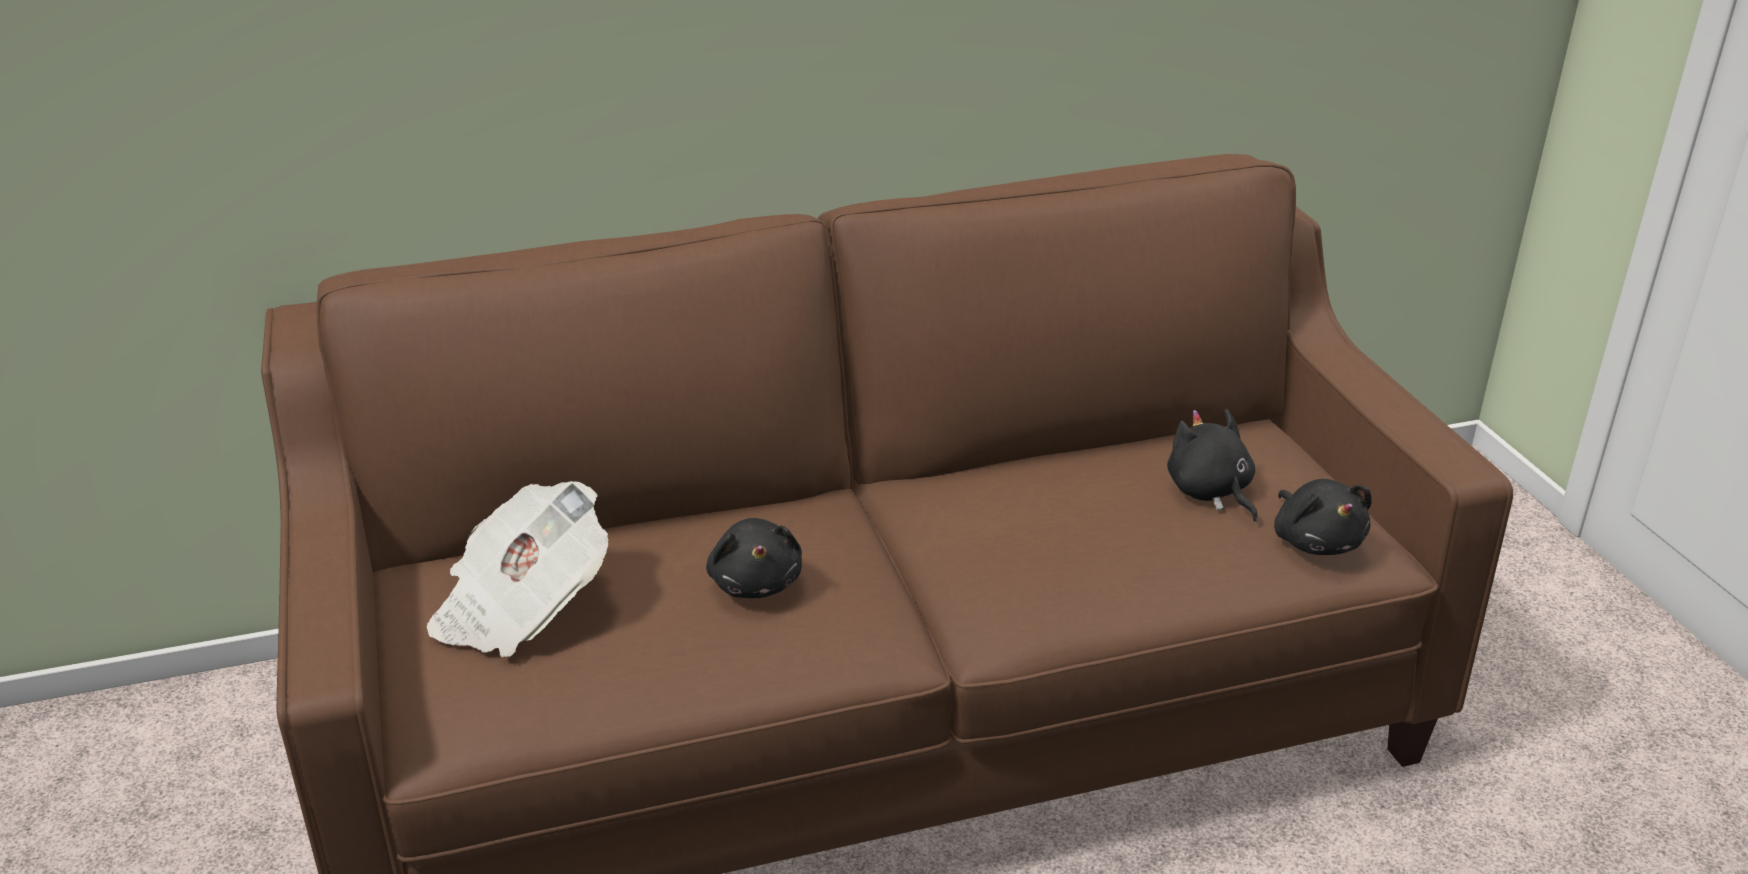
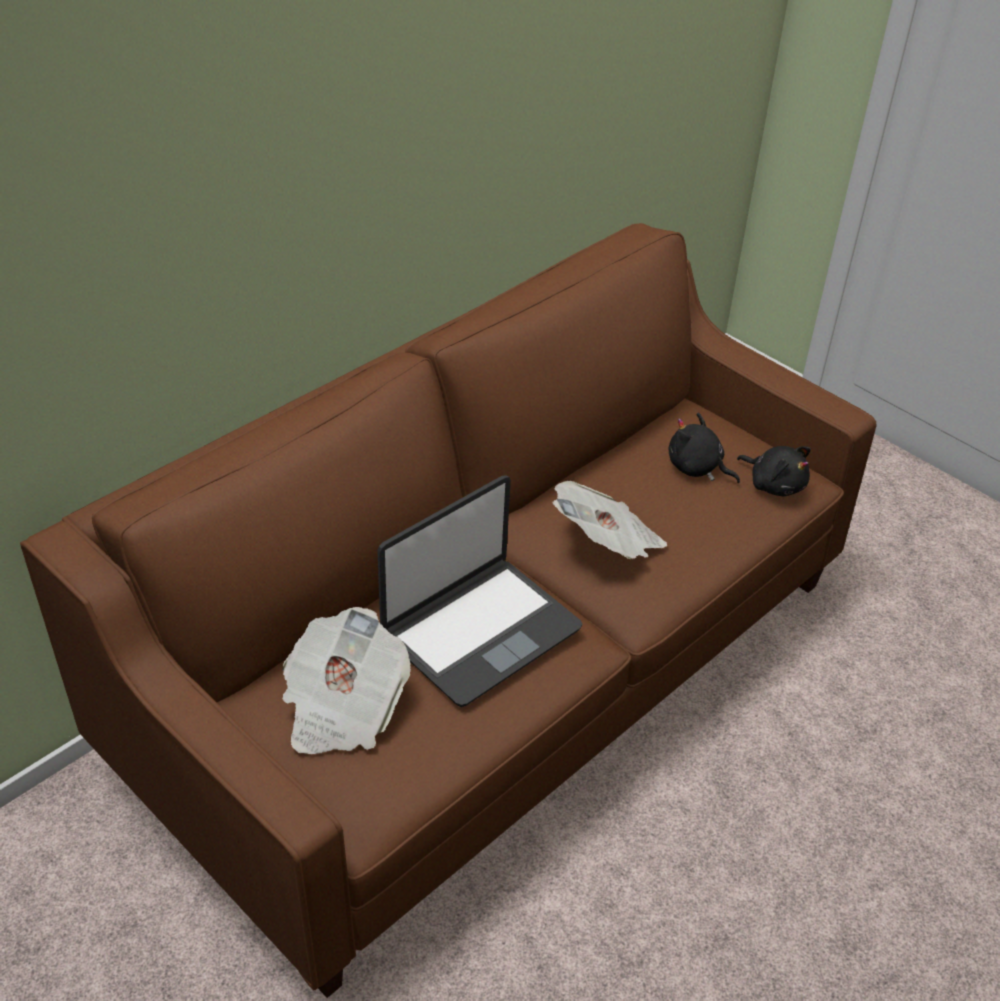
camera: 30 degrees left, 10 degrees up
(756, 582) = (480, 631): black plush toy -> laptop
(1007, 539) = (607, 544): none -> newspaper

